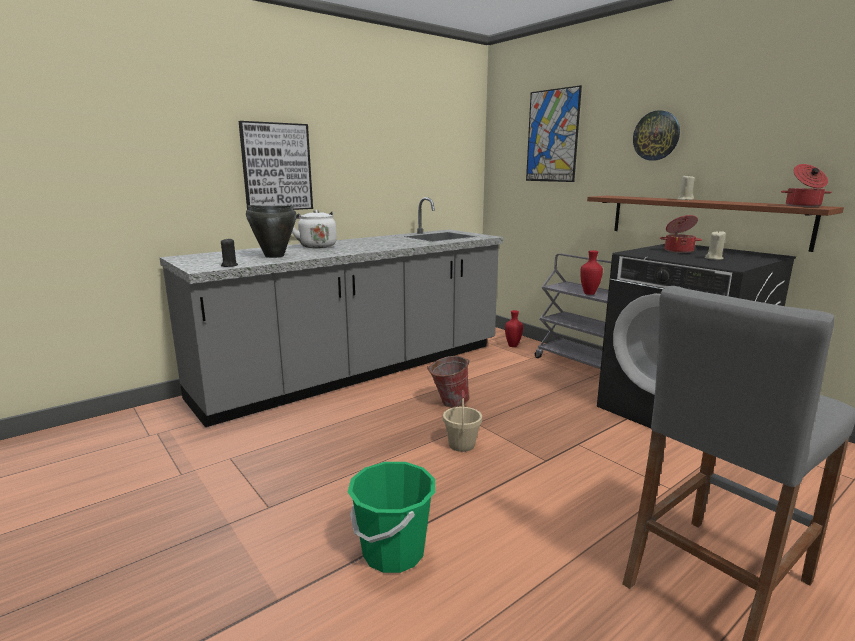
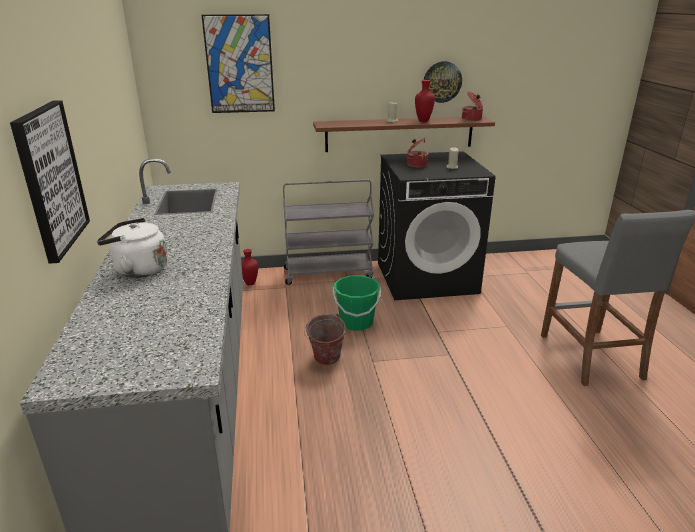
camera: 60 degrees left, 10 degrees up
(229, 265) = (198, 347): black candle -> none
(274, 256) = (170, 307): black cooking pot -> none
(393, 552) = (522, 469): green bucket -> green bucket (356, 322)
(461, 444) = (400, 382): beige bucket -> none
(590, 293) = (332, 212): red vase -> red vase (423, 121)
(656, 135) = (354, 67): wall clock -> wall clock (442, 82)

